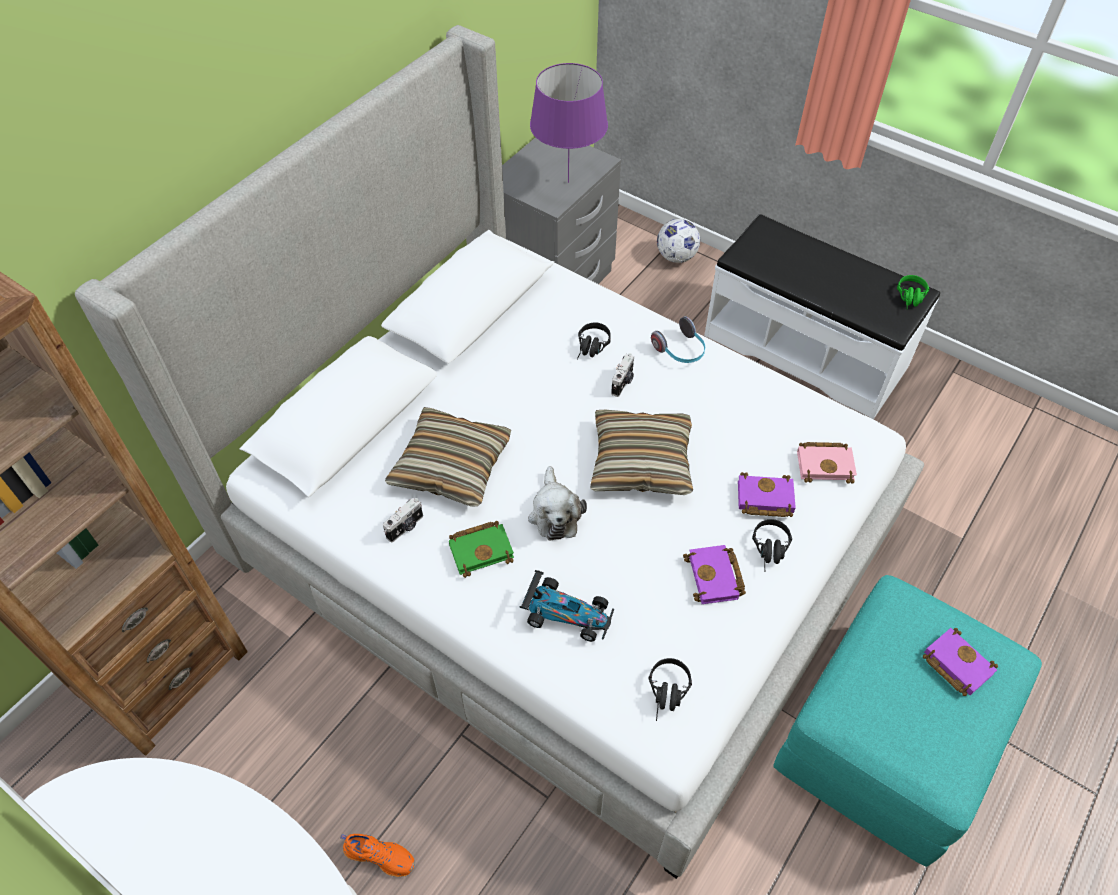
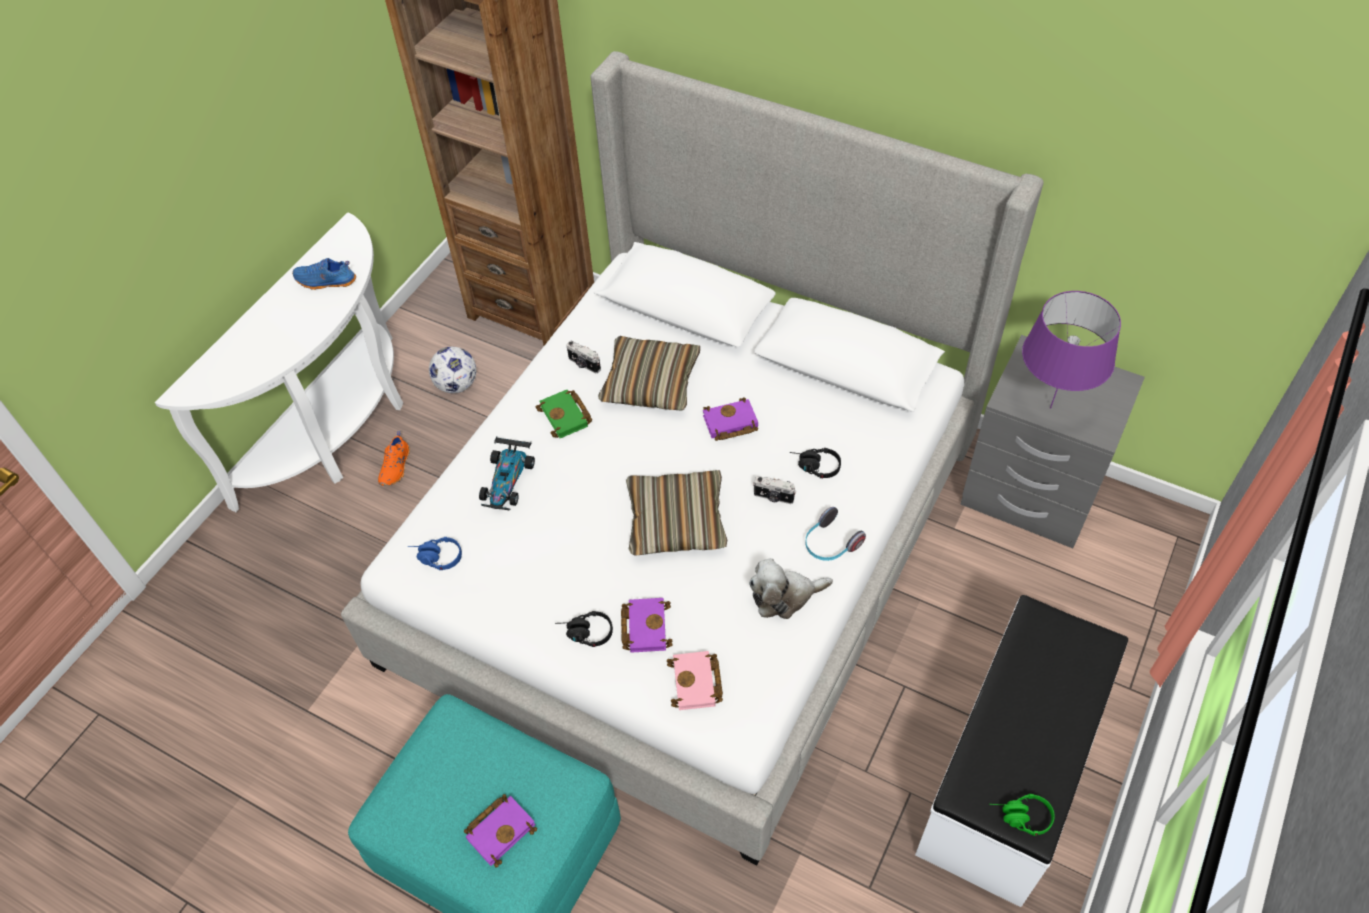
camera: 85 degrees right, 0 degrees up
(174, 827) = (325, 281): none -> blue shoe
(554, 513) = (608, 461): plush toy -> plush toy (785, 596)
(668, 695) = (435, 558): black headphones -> blue headphones
(676, 257) = (1126, 617): football -> football (457, 385)
(716, 578) = (551, 589): purple book -> purple book (729, 424)

